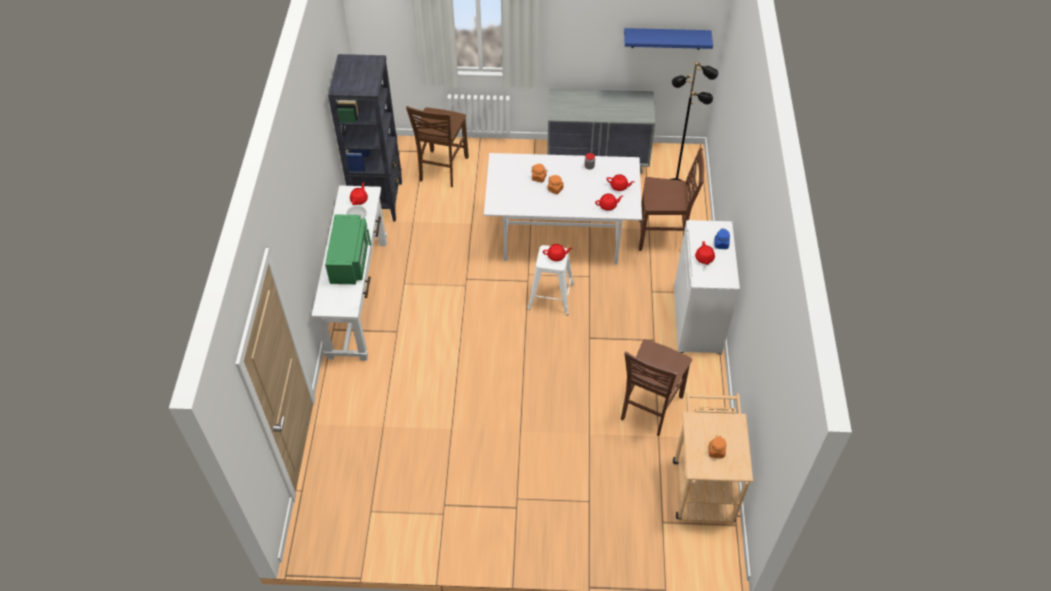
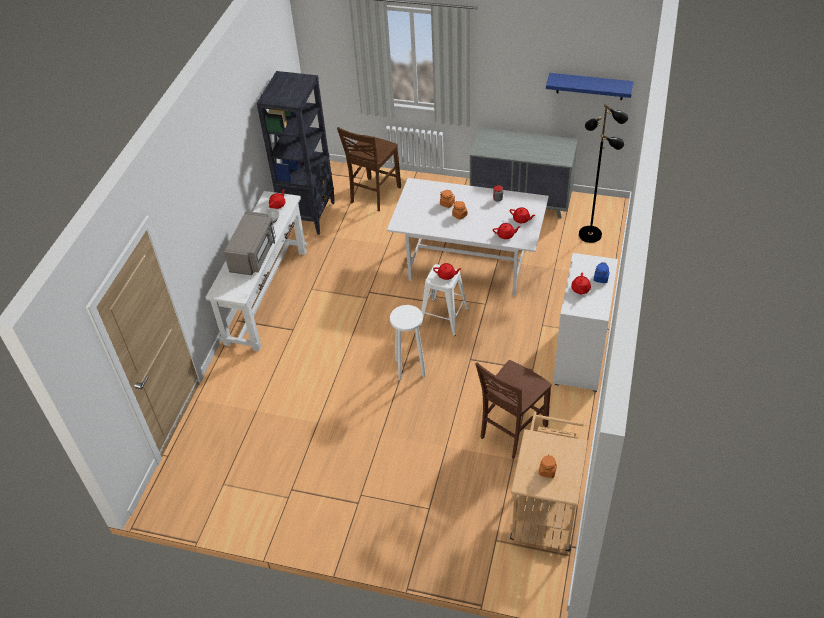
camera: 15 degrees right, 5 degrees down
(350, 260) = (254, 254): green microwave -> grey microwave
(531, 356) = (410, 368): none -> white stool
(663, 237) = (567, 277): brown chair -> none

